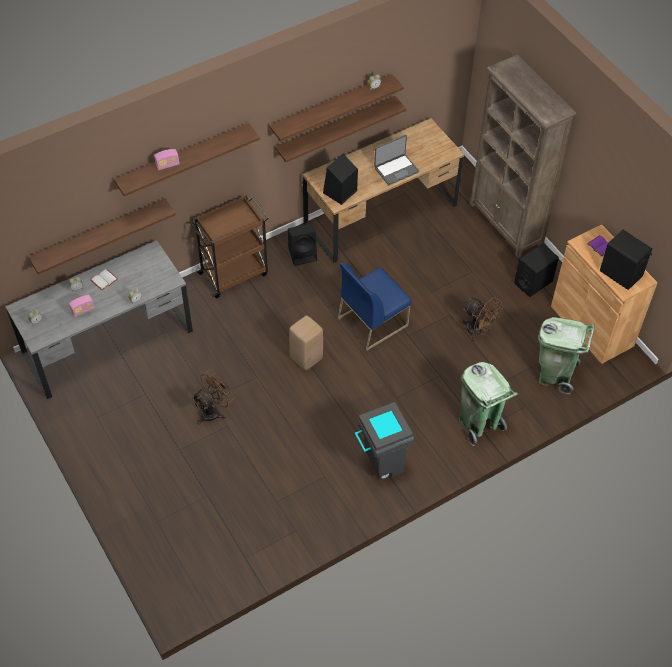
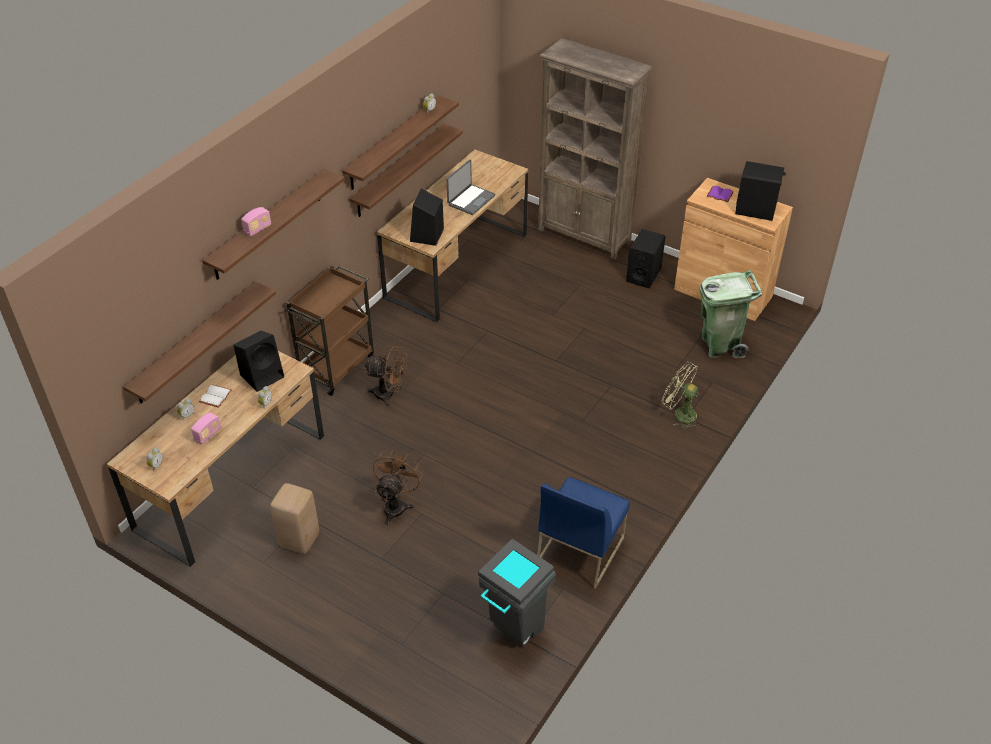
camera: 25 degrees left, 10 degrees down
(108, 342) = (231, 481): grey desk -> brown desk
(303, 254) = (400, 324): black speaker -> black speaker (263, 375)
(306, 358) = (465, 418): beige stool -> beige stool (299, 540)
(373, 321) = (512, 360): blue chair -> blue chair (580, 549)
(381, 466) = (610, 489): grey trash can -> grey trash can (514, 631)
(478, 331) = (621, 333): brown fan -> brown fan (389, 395)
(479, 424) = (679, 413): green trash can -> green fan

